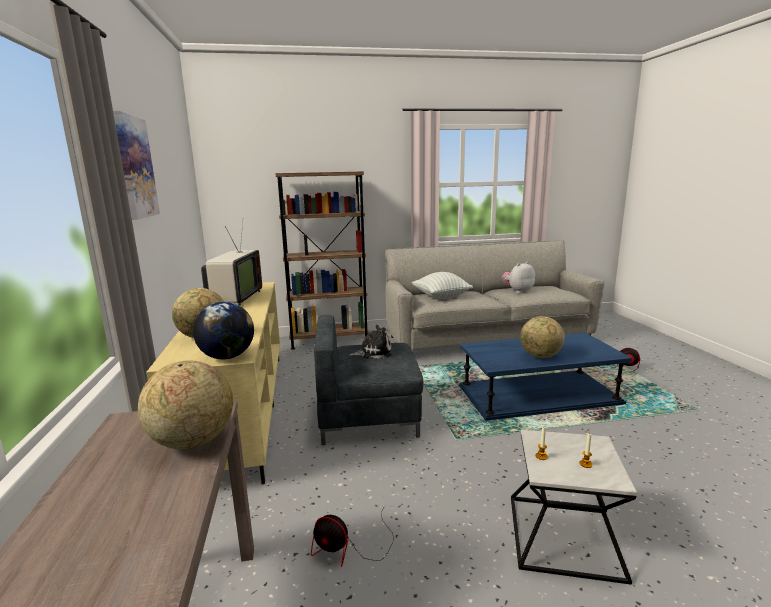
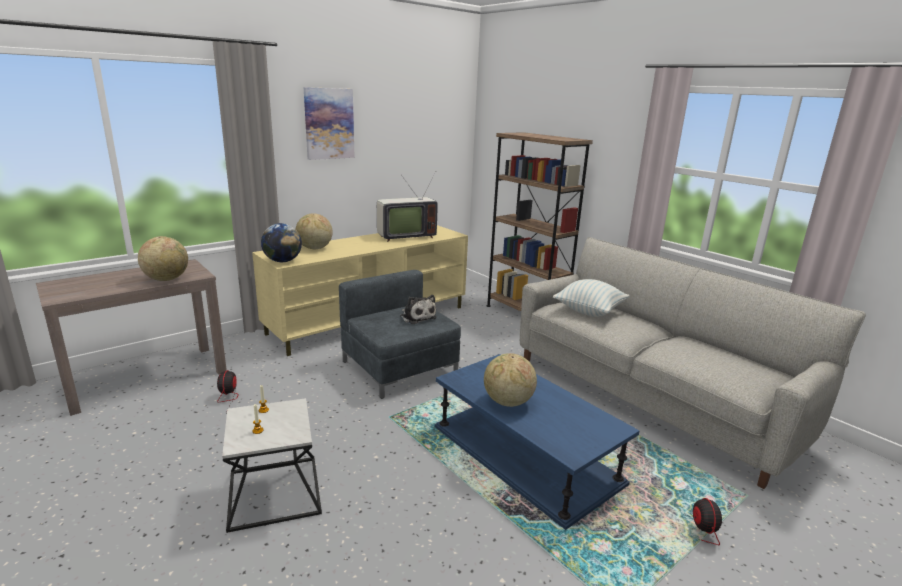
camera: 60 degrees right, 5 degrees up
(518, 291) = (691, 350): plush toy -> none

